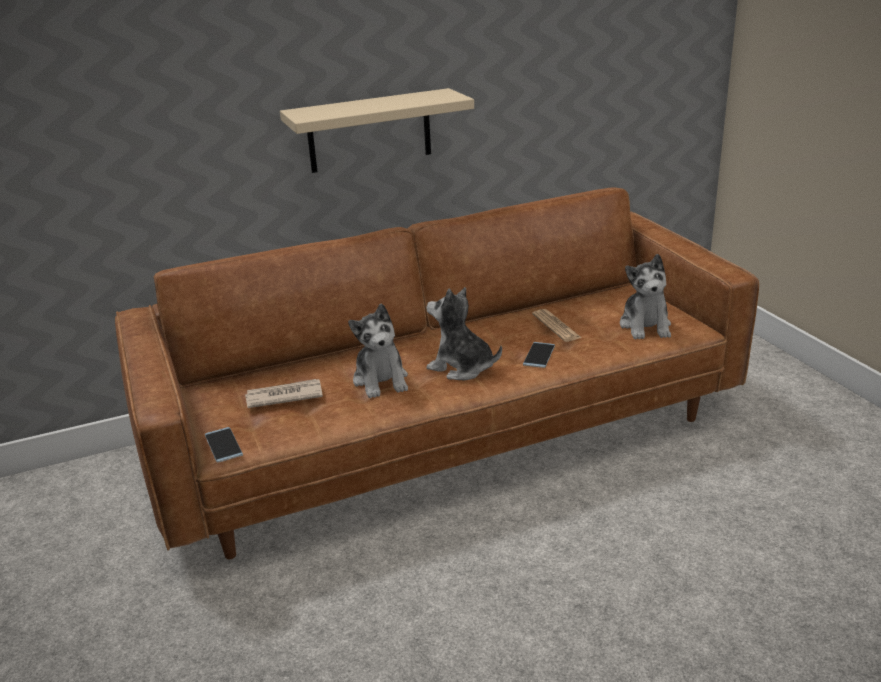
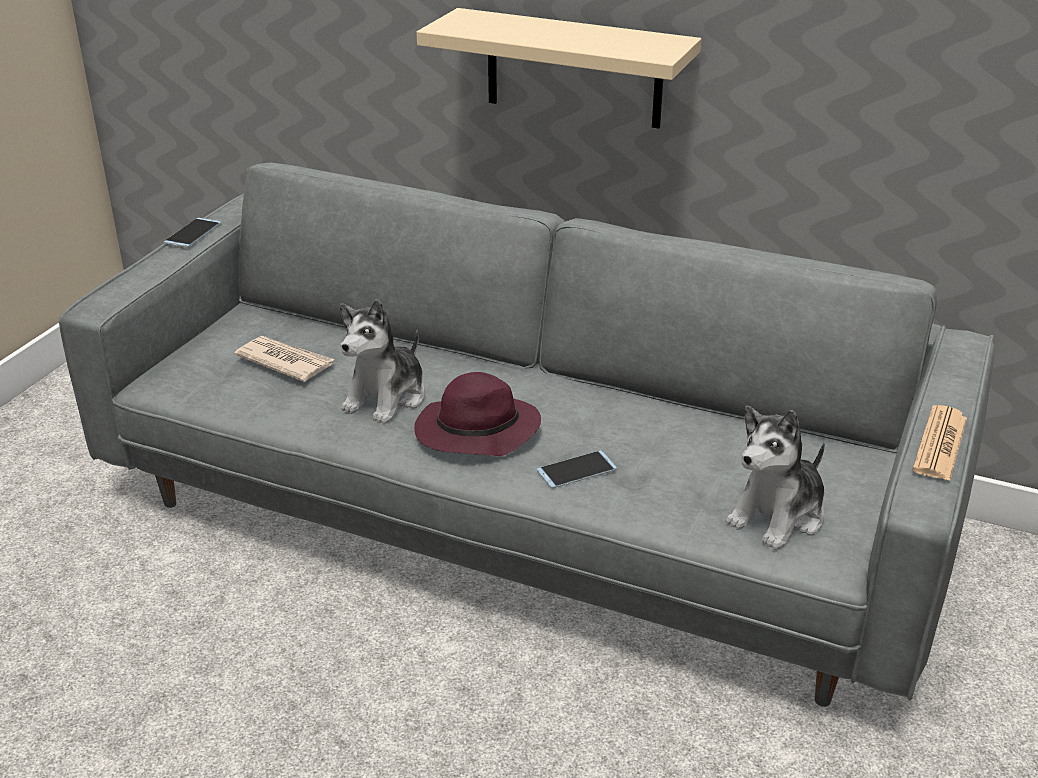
camera: 45 degrees right, 5 degrees up
(223, 445) = (164, 379): phone -> phone (193, 233)
(445, 433) = (519, 515): brown sofa -> grey sofa
(462, 367) = (475, 432): plush toy -> purple hat
(556, 326) = (670, 448): newspaper -> newspaper (940, 444)

